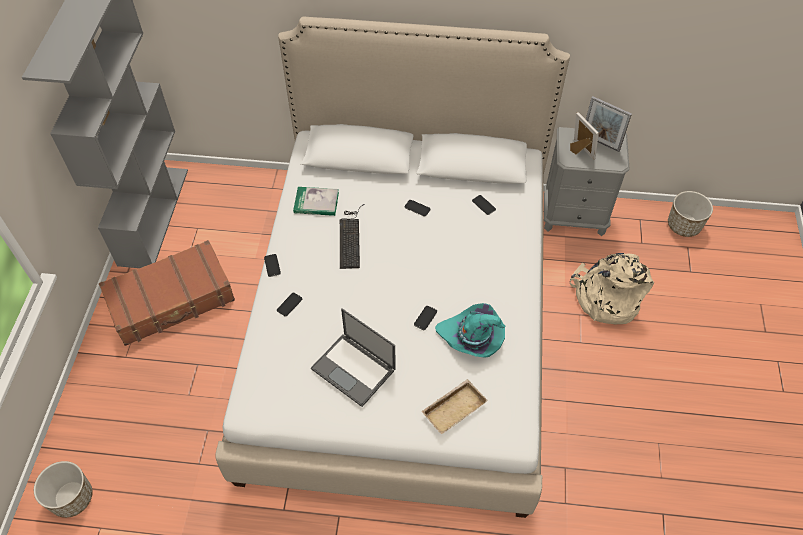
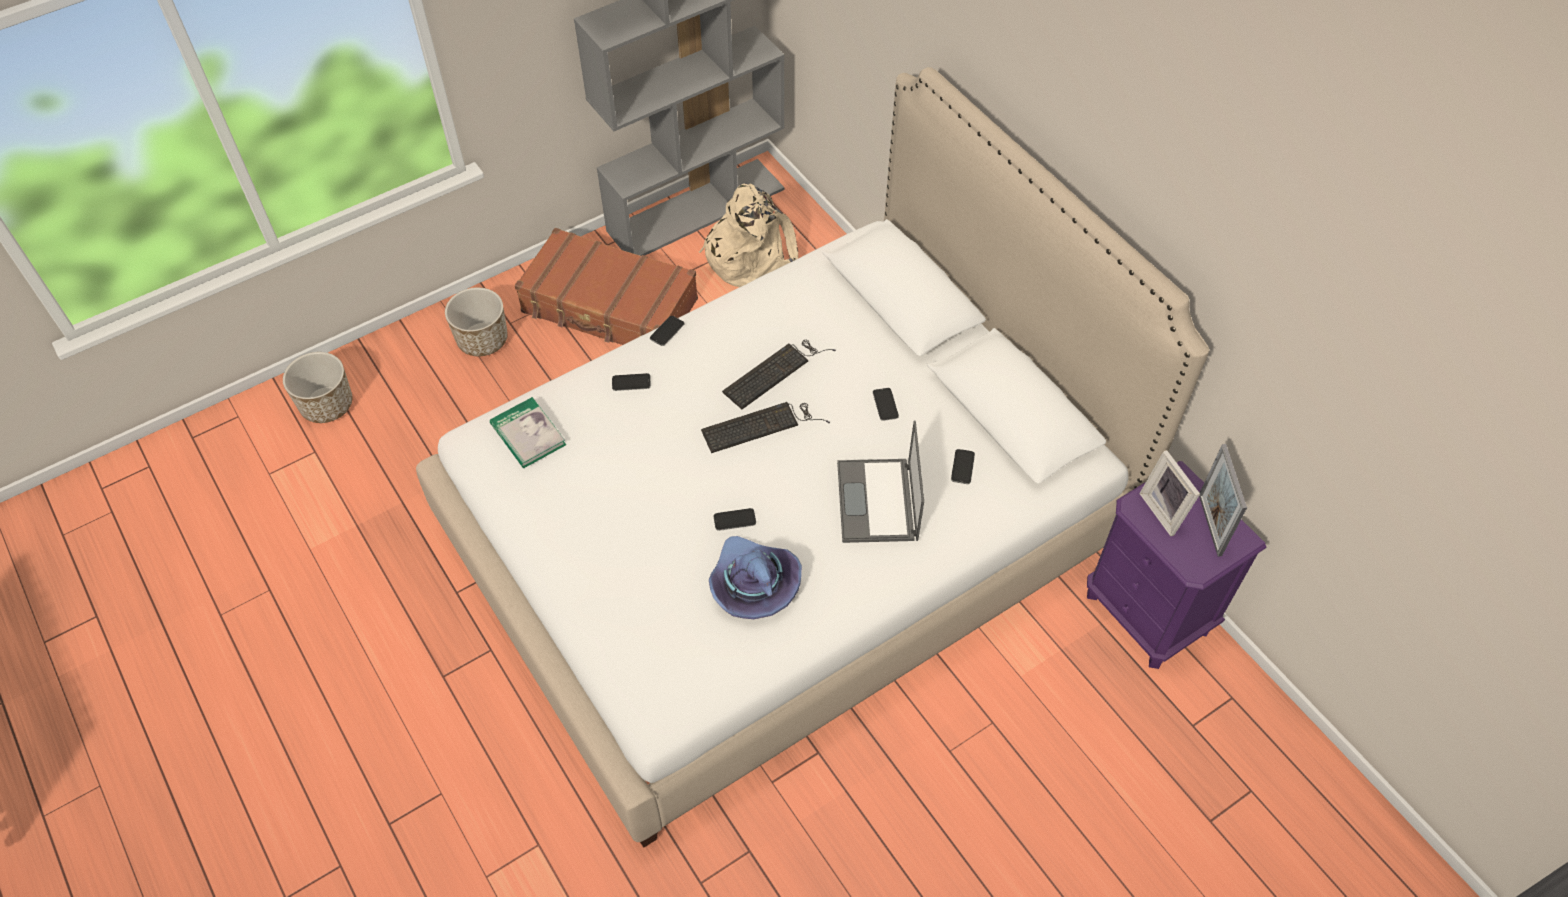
camera: 50 degrees right, 0 degrees up
(316, 203) = (791, 307): book -> book (528, 435)
(354, 369) = (601, 498): laptop -> laptop (877, 502)
(378, 266) = (761, 426): none -> keyboard
(453, 407) = (638, 629): beige tray -> none
(472, 337) = (752, 585): turquoise hat -> purple hat
(574, 216) = (1147, 613): grey nightstand -> purple nightstand
(579, 151) = (1165, 510): picture frame -> picture frame turned 135 degrees clockwise
(606, 298) = (1051, 737): beige backpack -> beige backpack (750, 255)
(683, 225) = (1284, 762): planter -> planter (482, 340)

